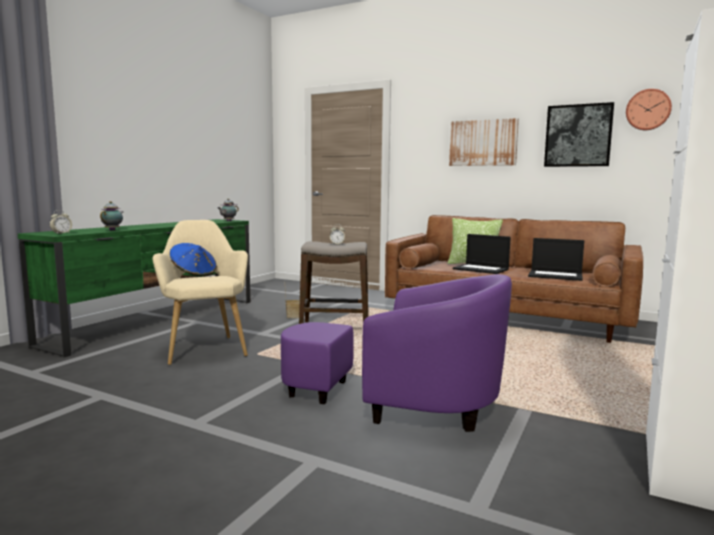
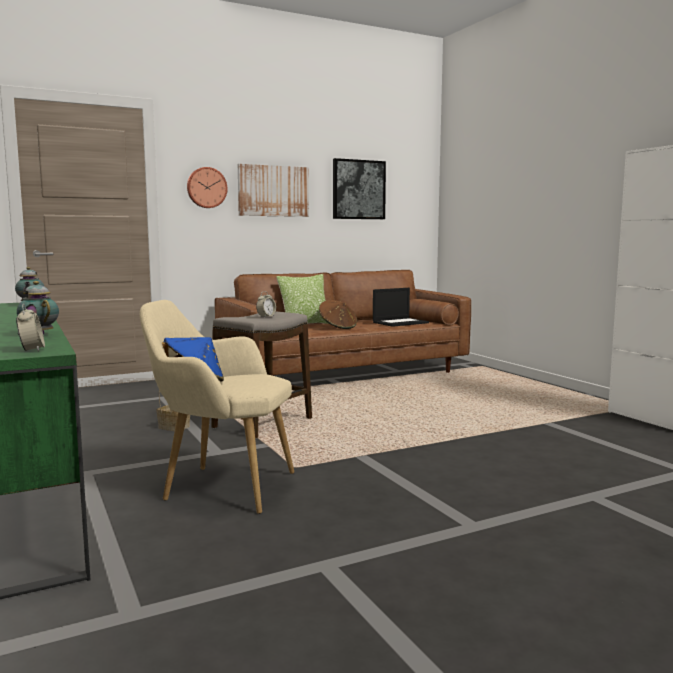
camera: 55 degrees left, 0 degrees up
(403, 402) = (501, 447): purple armchair -> none
(481, 269) = (338, 327): laptop -> brown hat
(648, 110) = (406, 171): wall clock -> wall clock (206, 187)

